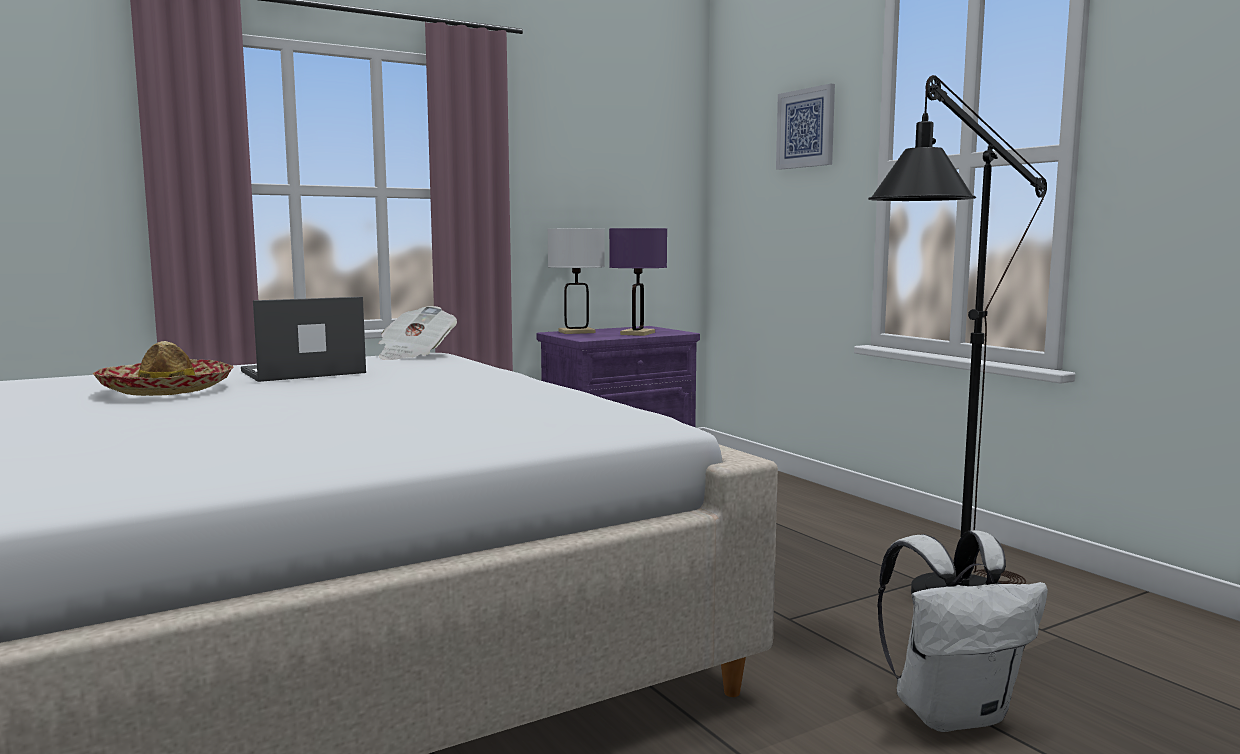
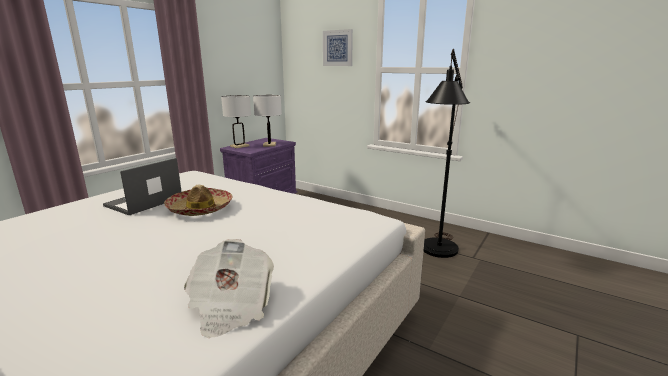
camera: 25 degrees left, 10 degrees up
(166, 390) = (79, 233): hat -> hat (200, 208)
(414, 355) = (186, 176): newspaper -> newspaper (230, 306)
(637, 333) = (269, 145): purple table lamp -> white table lamp
(952, 713) = (477, 305): white backpack -> none

